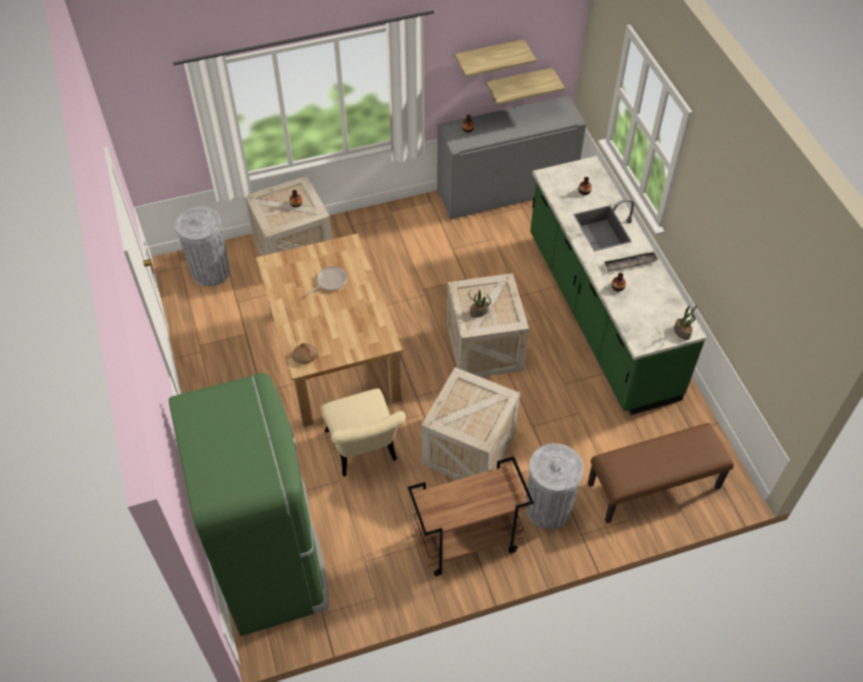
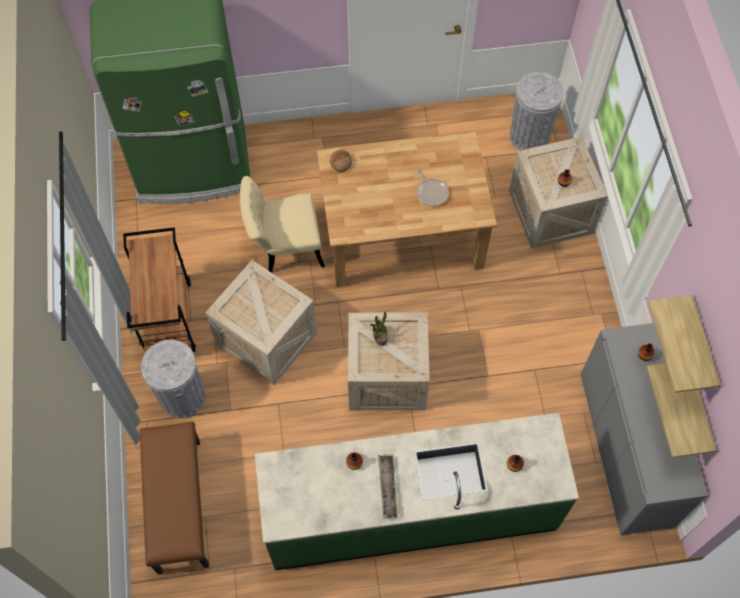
camera: 100 degrees right, 10 degrees up
(682, 332) = (275, 516): potted plant -> none

